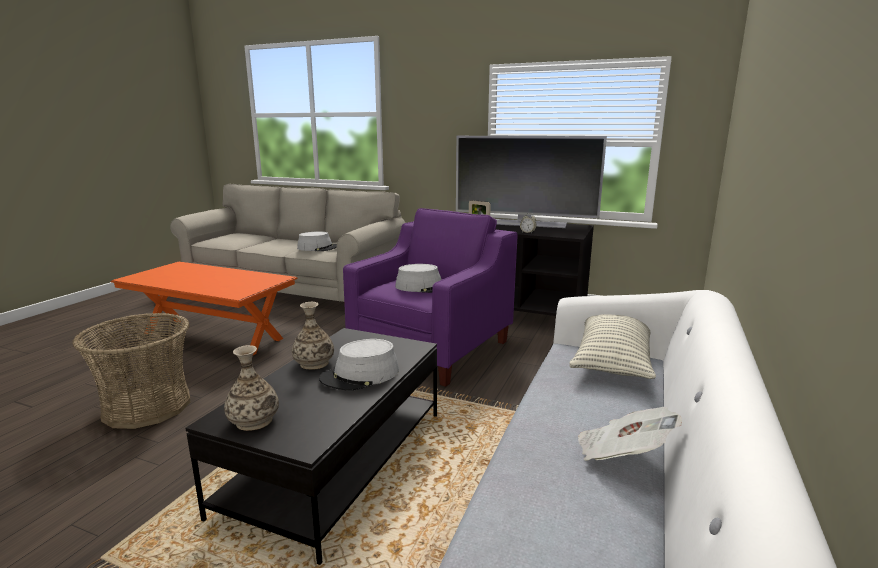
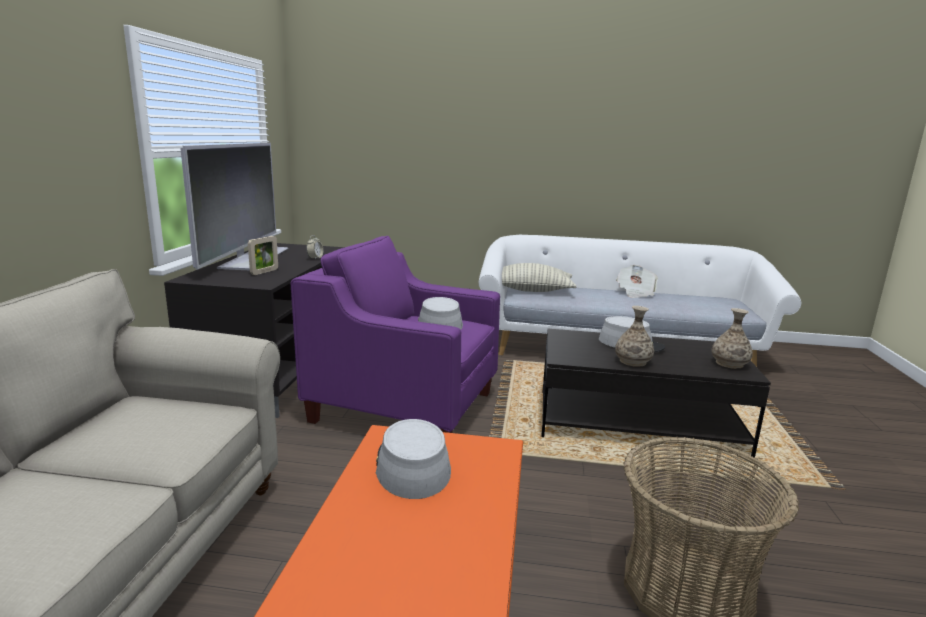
camera: 105 degrees left, 0 degrees up
(319, 248) = (158, 432): grey hat -> grey hat (411, 465)

